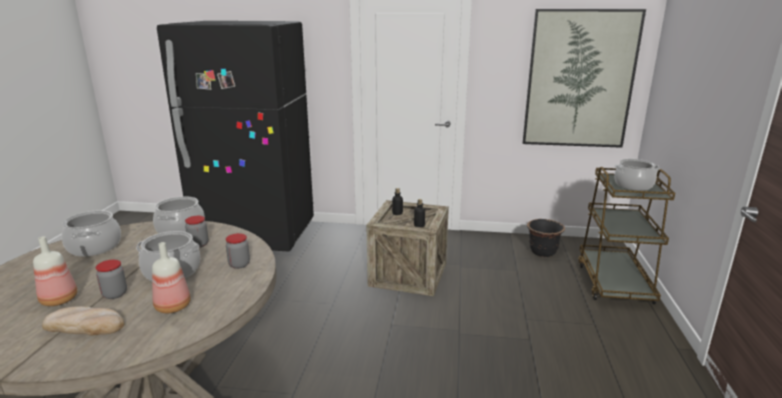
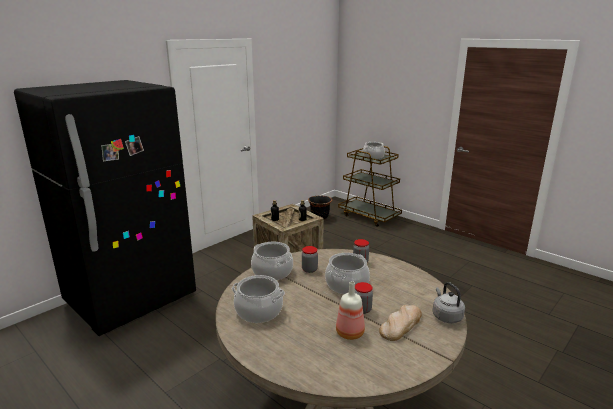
camera: 55 degrees left, 0 degrees up
(116, 353) = (446, 316): none -> grey kettle
(172, 307) = (400, 292): bottle -> none
(579, 80) = (309, 102): picture -> none

